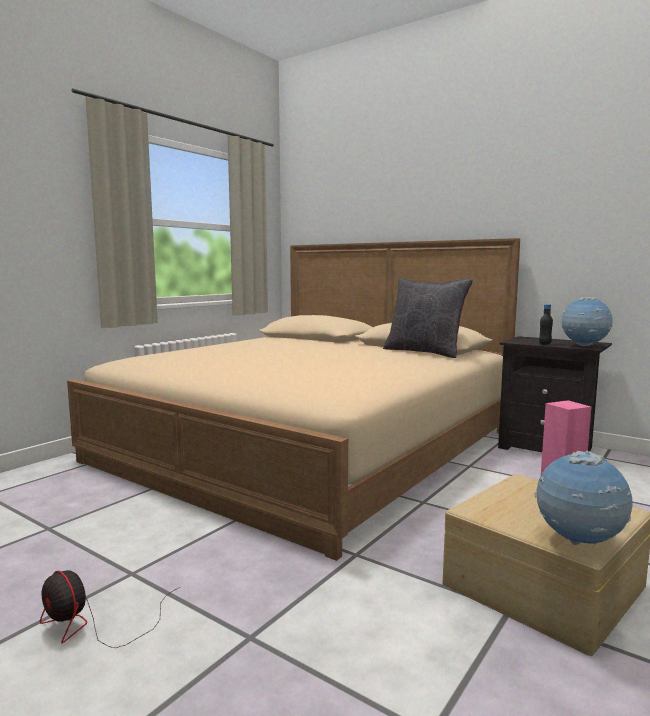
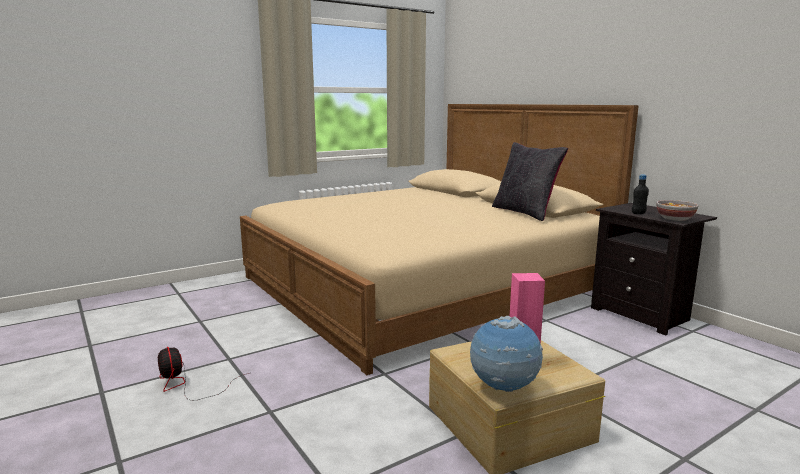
camera: 20 degrees right, 5 degrees up
(584, 346) = (674, 219): globe -> bowl

